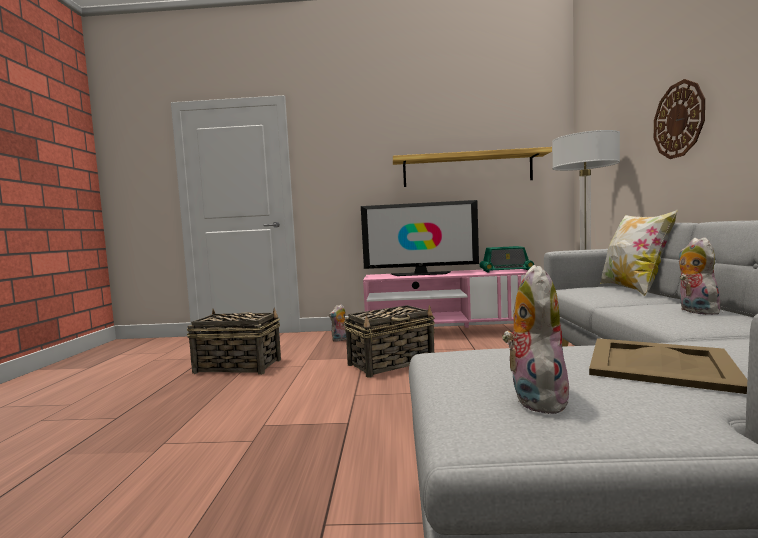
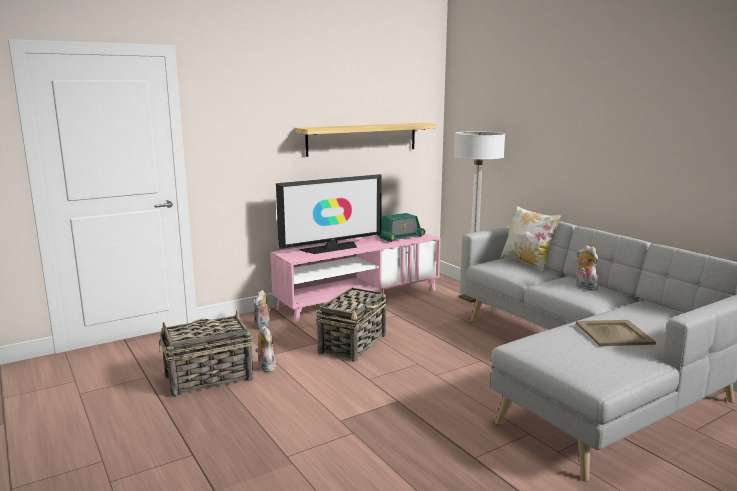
camera: 35 degrees left, 10 degrees up
(534, 398) = (598, 363): plush toy -> plush toy (265, 367)
(678, 120) = (554, 143): wall clock -> none

